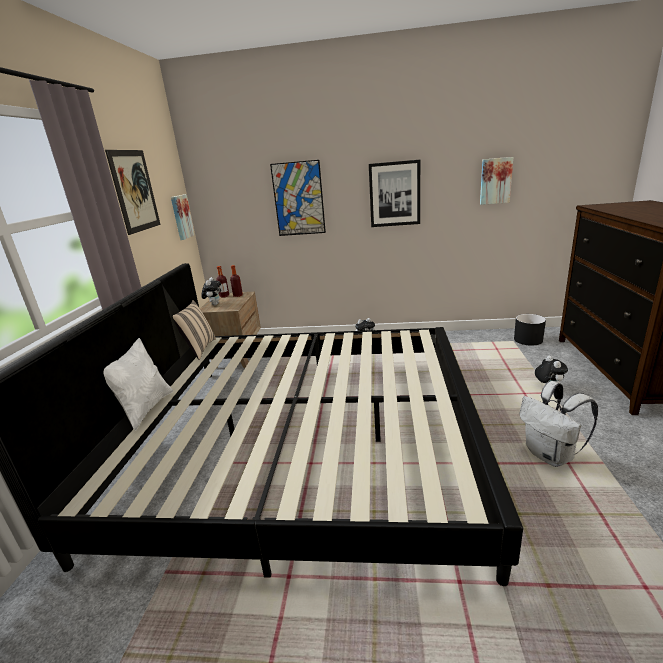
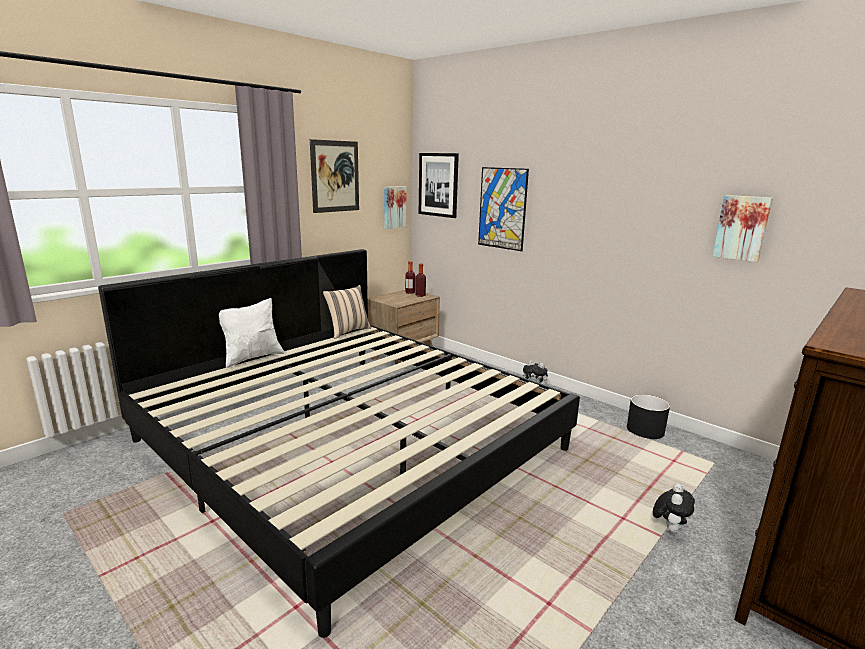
camera: 35 degrees right, 5 degrees down
(214, 304) = (390, 296): plush toy -> none
(394, 194) = (603, 221): picture -> picture (438, 185)
(528, 340) = (740, 471): black planter -> black planter (645, 430)
(551, 455) = (544, 586): white backpack -> none

